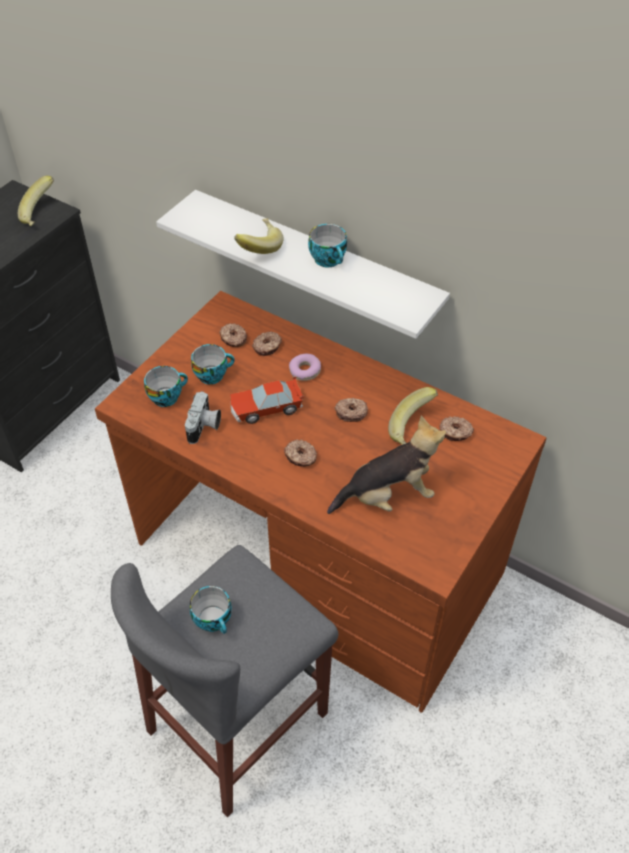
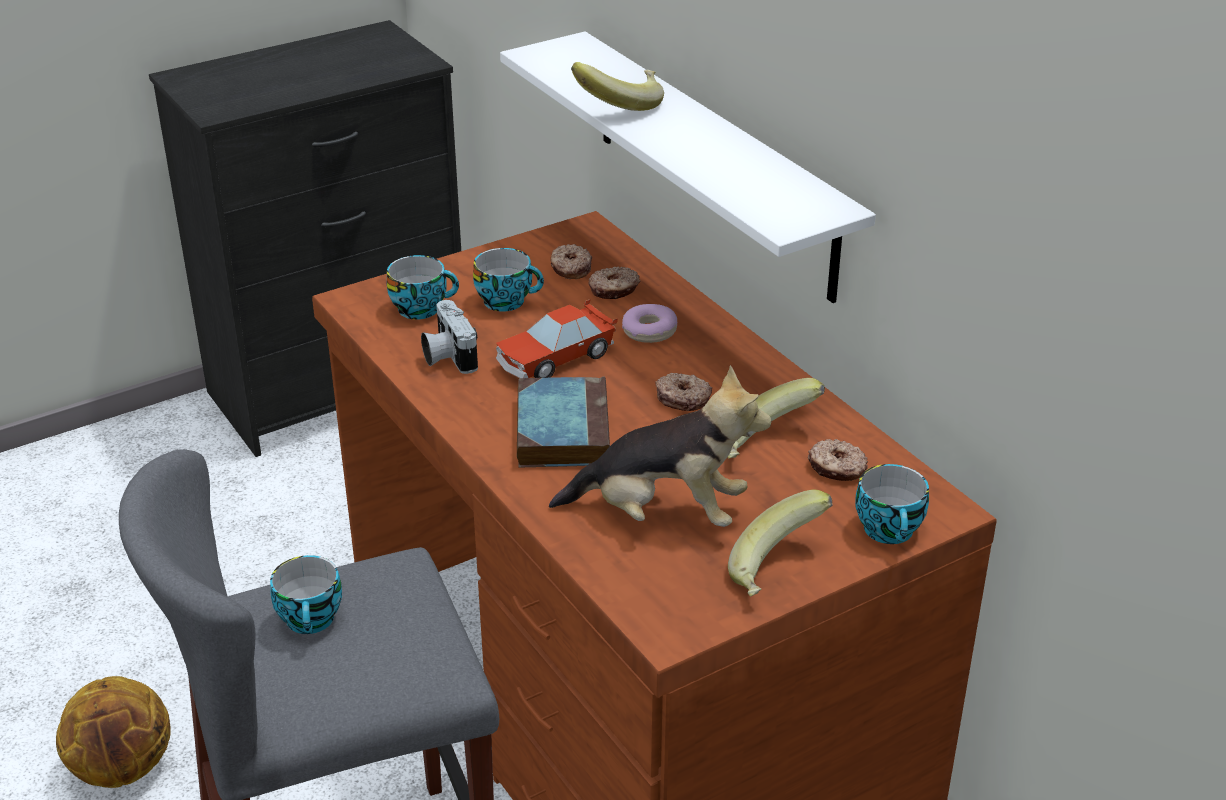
camera: 25 degrees right, 15 degrees down
(41, 214) = (396, 61): banana -> banana (779, 571)
(69, 703) = (123, 768): none -> basketball
(204, 427) = (447, 356): camera -> camera turned 120 degrees clockwise
(266, 408) = (555, 359): toy car -> toy car turned 45 degrees counterclockwise
(300, 457) = (561, 429): donut -> book
(329, 260) = (714, 139): cup -> cup (891, 531)

